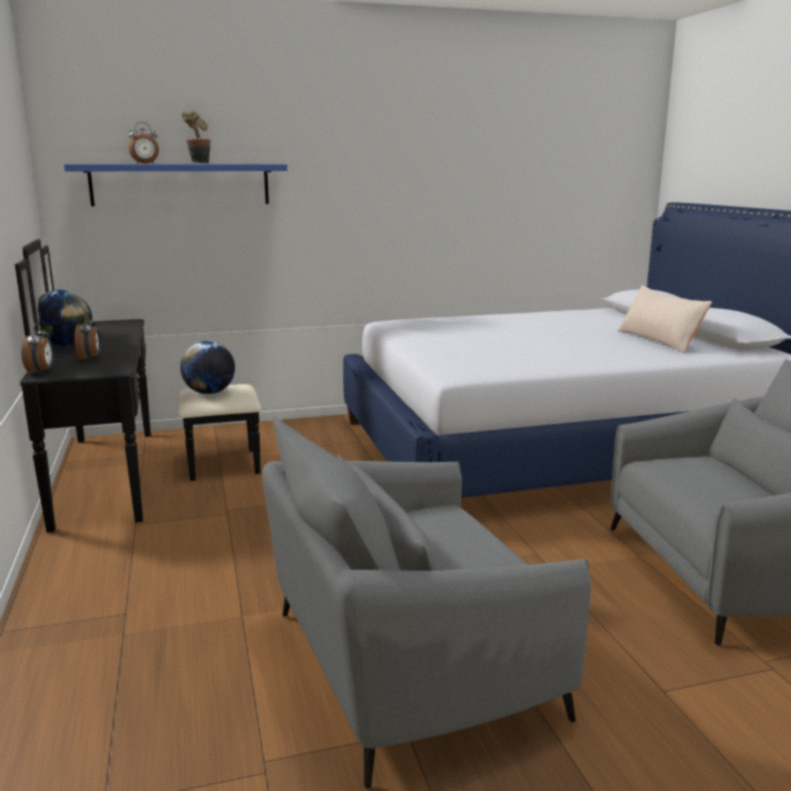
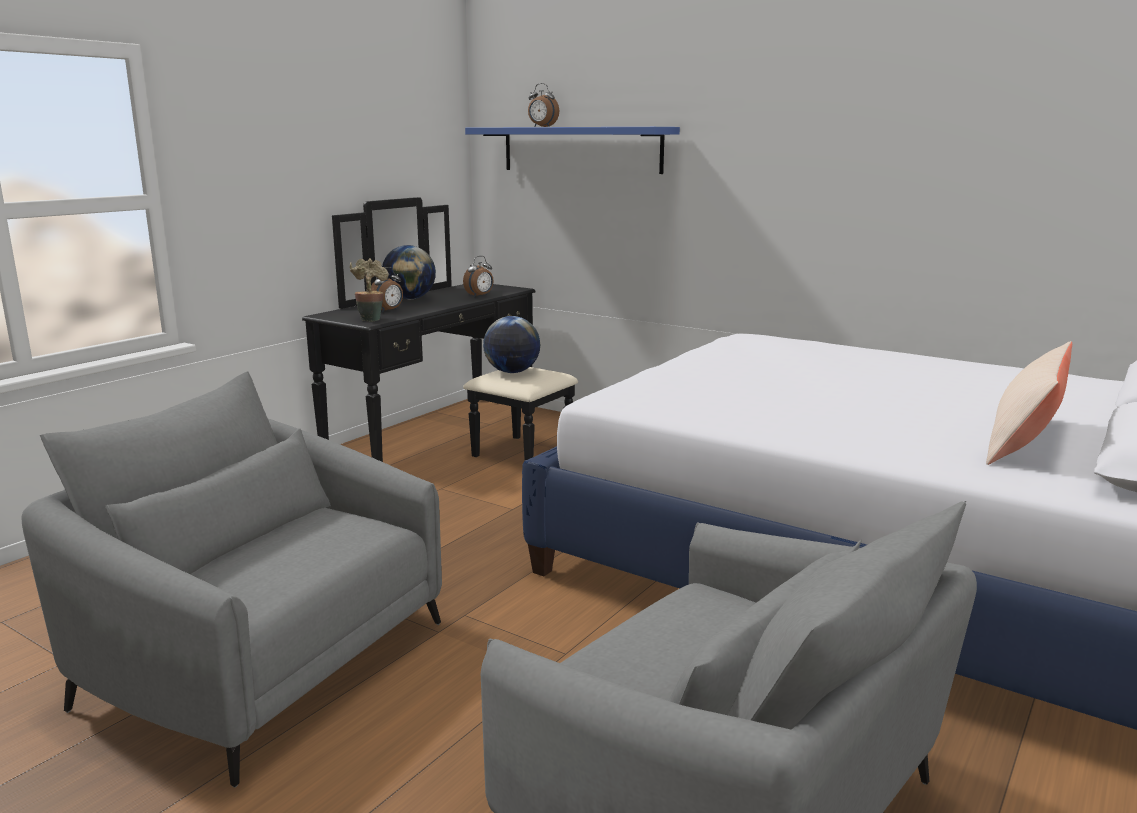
camera: 50 degrees right, 0 degrees up
(41, 371) = (333, 313): alarm clock -> alarm clock (480, 296)
(199, 163) = (590, 126): potted plant -> potted plant (370, 319)

